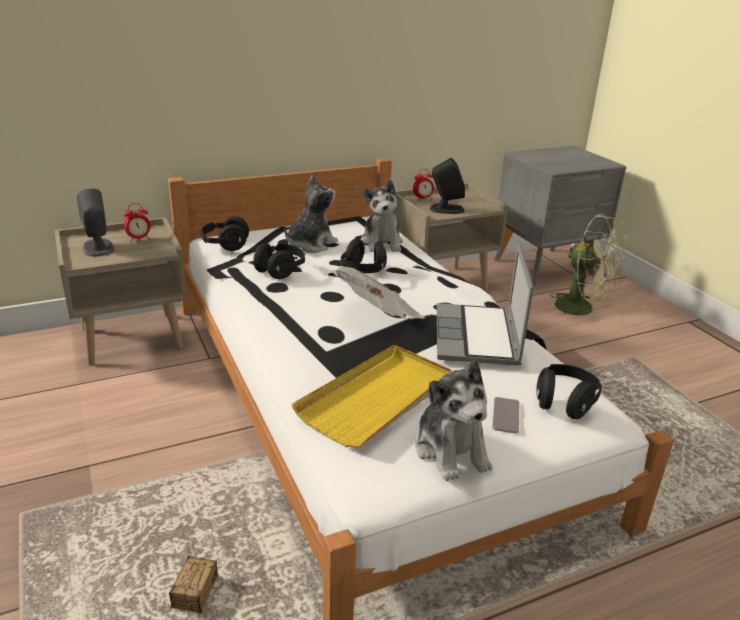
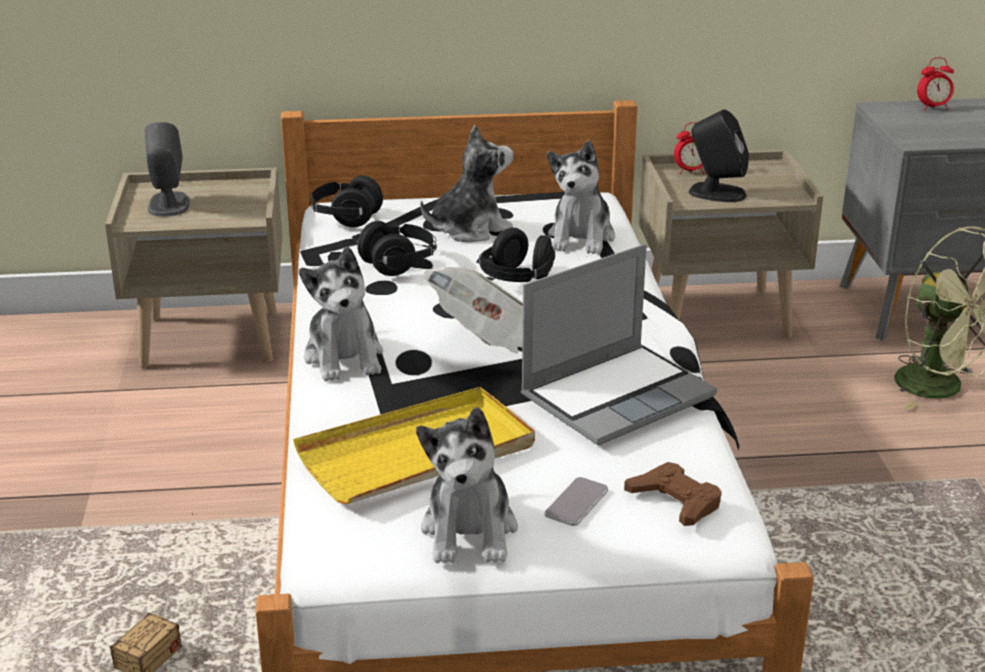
camera: 20 degrees right, 0 degrees up
(139, 239) = (227, 197): alarm clock -> alarm clock (933, 108)
(281, 337) = (344, 357): none -> plush toy
(478, 337) = (617, 395): laptop -> laptop turned 150 degrees counterclockwise
(564, 403) = (675, 501): black headphones -> brown game controller

